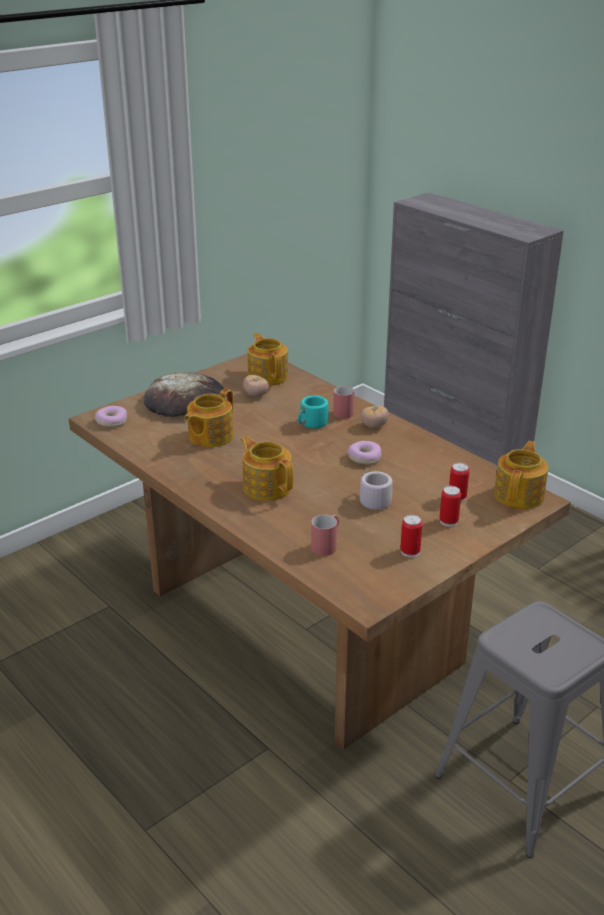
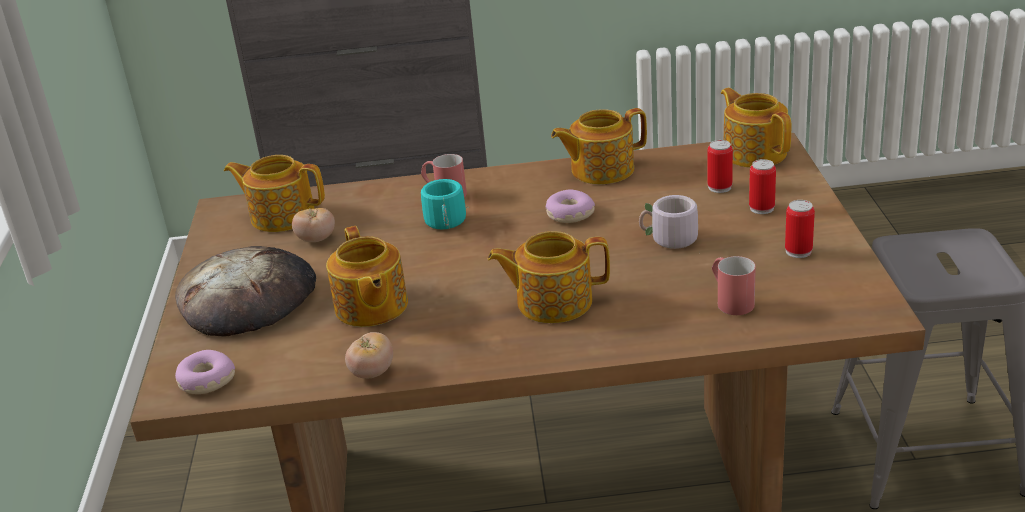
camera: 50 degrees left, 0 degrees up
(374, 426) = (508, 185): tomato -> tomato (372, 372)
(428, 449) = (600, 170): none -> teapot

